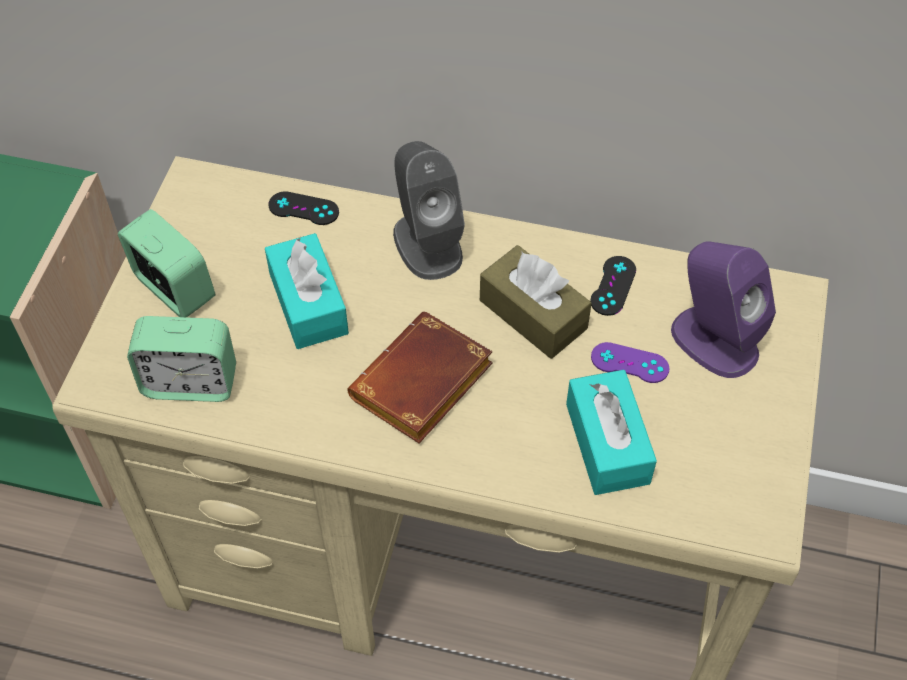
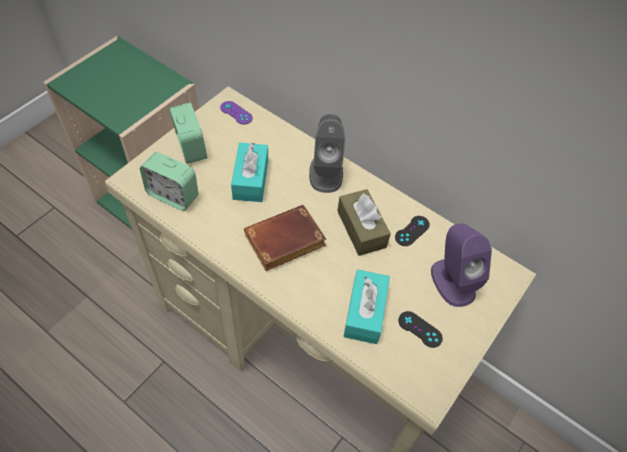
camera: 20 degrees right, 0 degrees up
(303, 209) = (274, 133): black game controller -> black game controller (420, 329)
(629, 363) = (399, 275): purple game controller -> purple game controller (236, 113)

